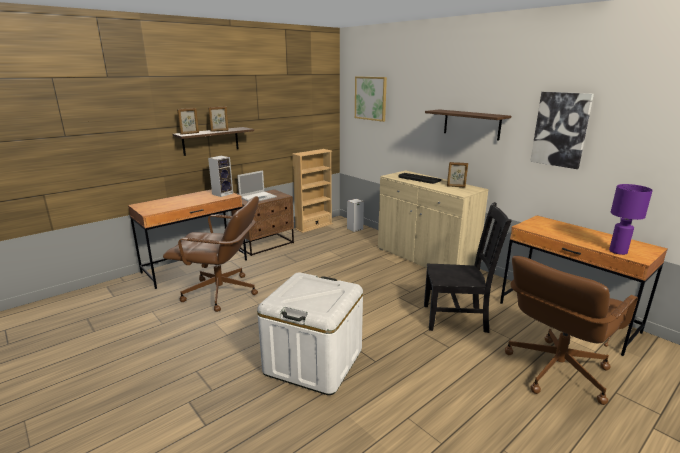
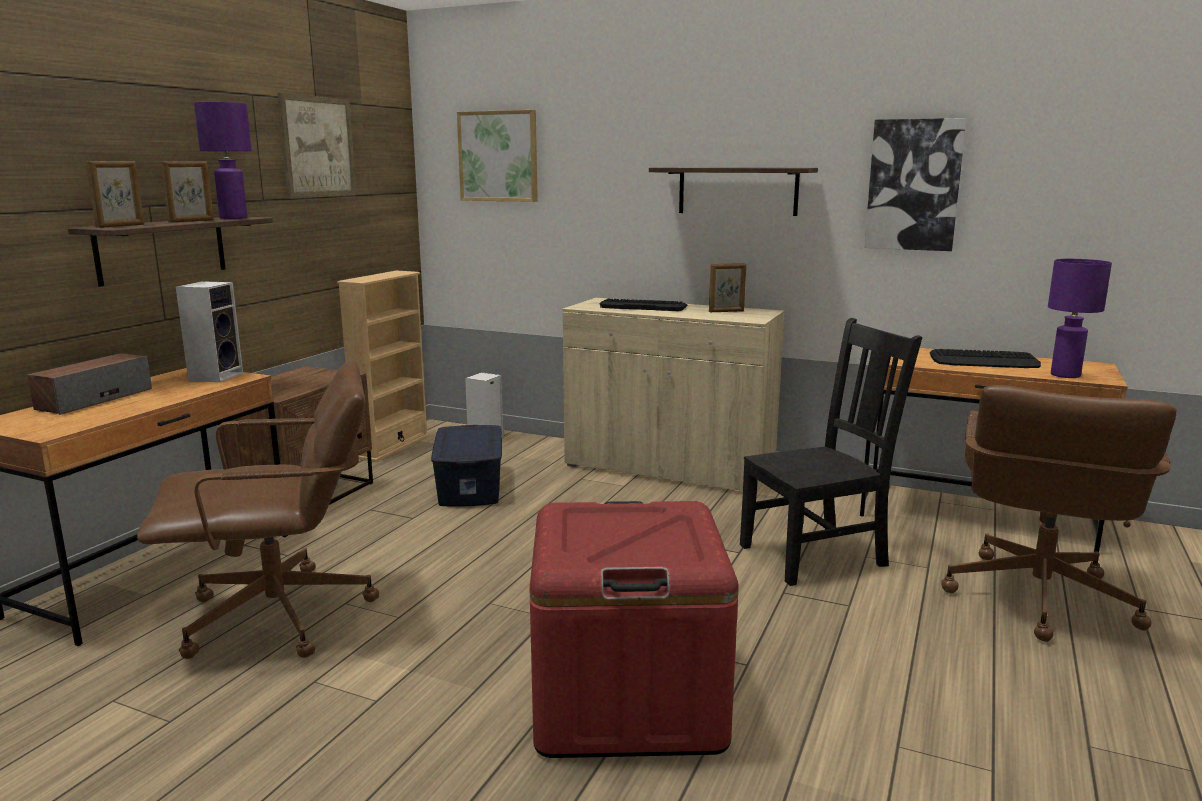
camera: 25 degrees left, 5 degrees down
(175, 199) = (94, 399): none -> speaker
(238, 129) = (233, 218): none -> purple table lamp
(258, 197) = (286, 383): laptop -> none
(286, 95) = (318, 147): none -> picture
(313, 361) = (627, 699): white storage box -> red storage box
(330, 251) = (470, 486): none -> blue storage box
(580, 234) = (984, 361): none -> keyboard

